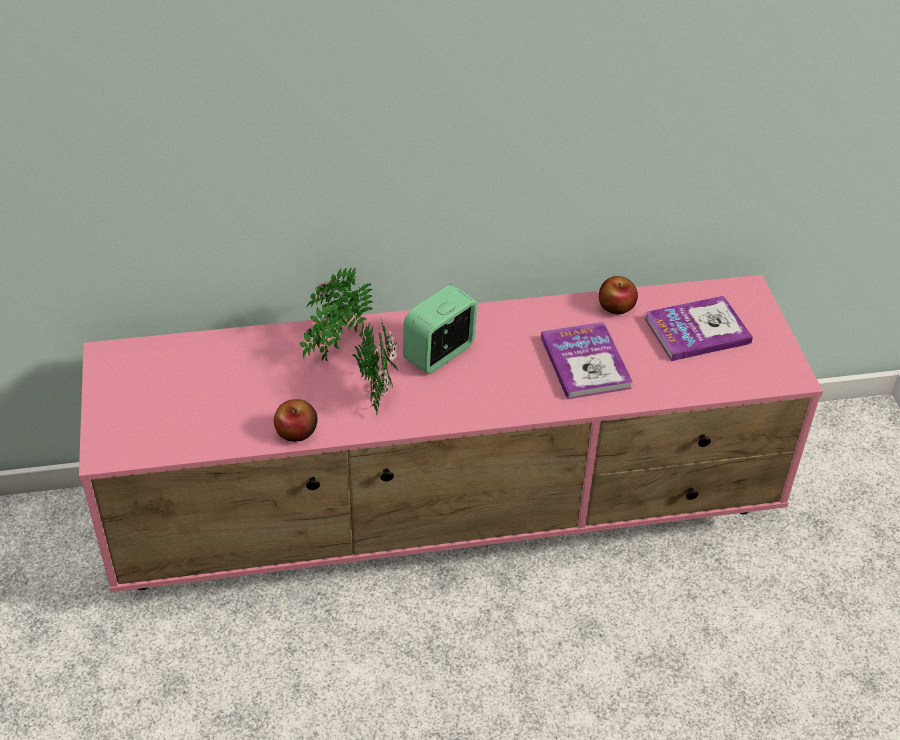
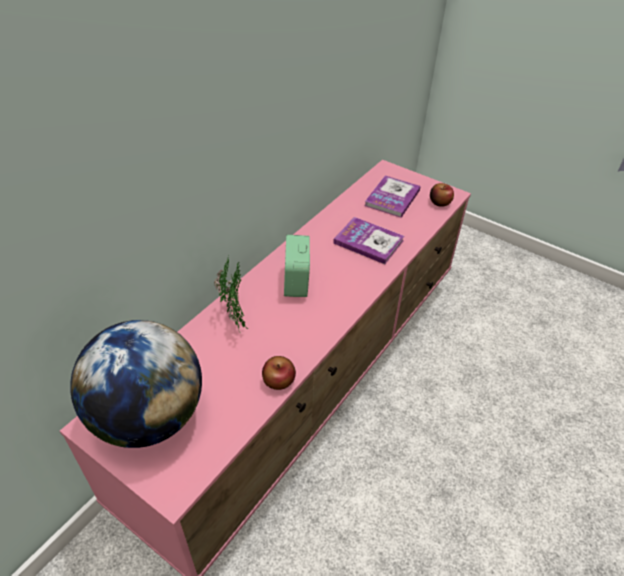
camera: 45 degrees left, 0 degrees up
(155, 382) = (149, 417): none -> globe
(375, 388) = (288, 324): potted plant -> none
(616, 306) = (345, 207): apple -> apple (440, 202)

